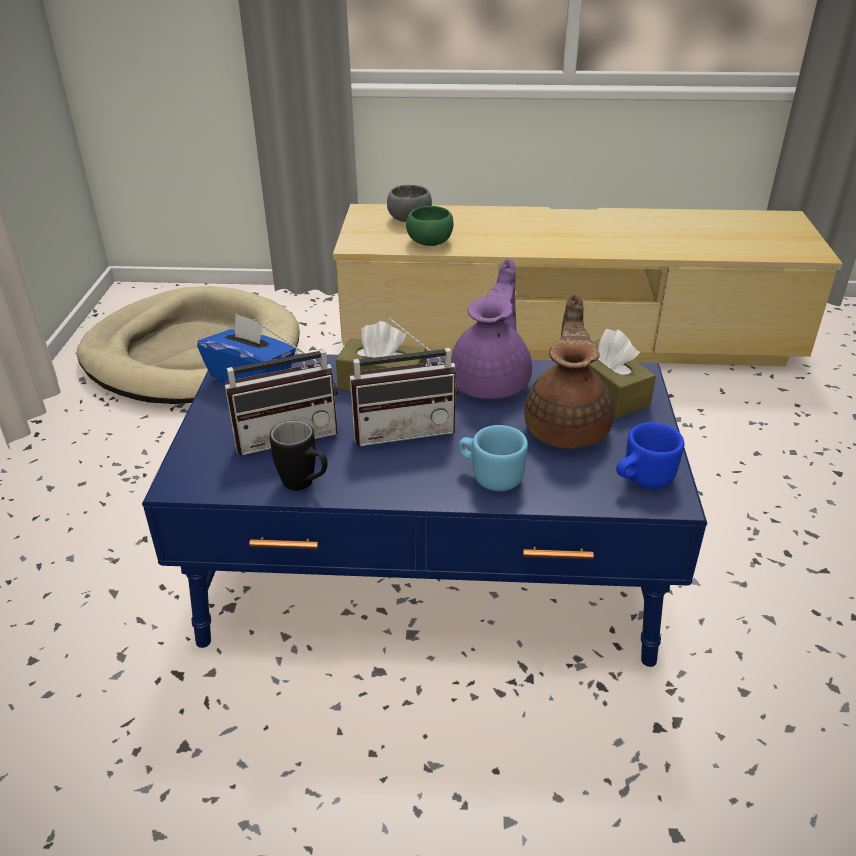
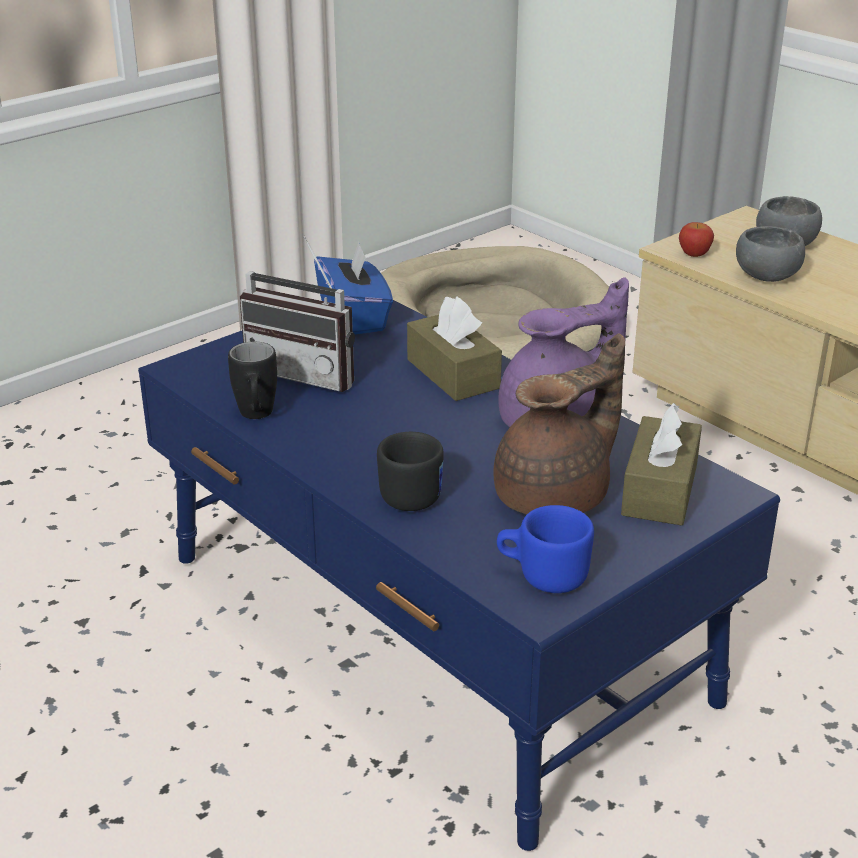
camera: 45 degrees right, 5 degrees down
(370, 244) = (694, 254): none -> apple
(403, 428) = (405, 417): radio -> none
(430, 243) = (766, 278): green bowl -> grey bowl
(490, 476) = (409, 493): blue mug -> black mug

